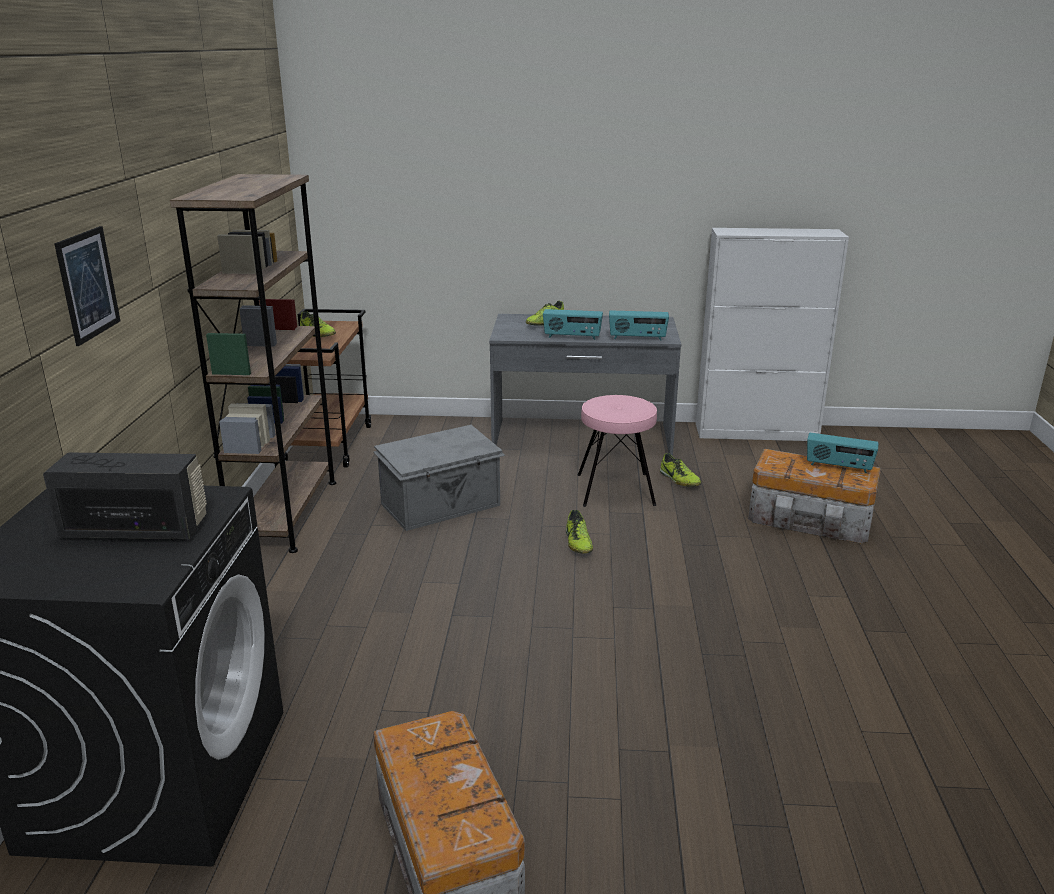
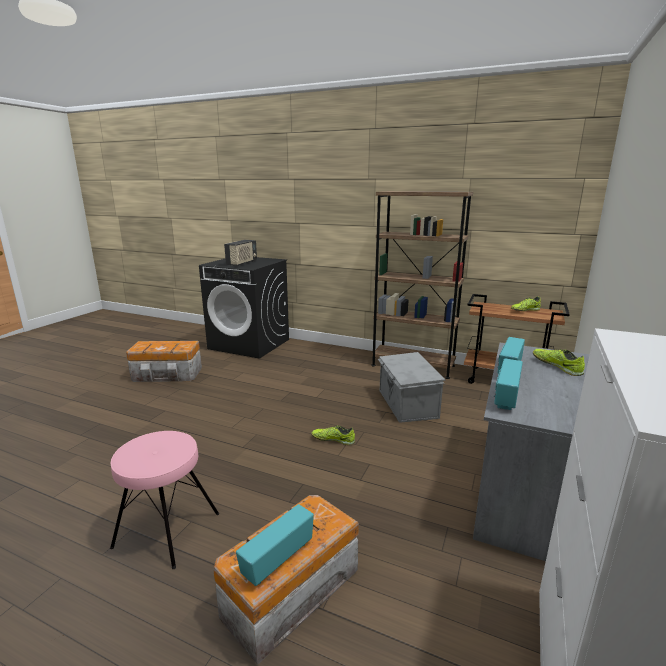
camera: 110 degrees right, 5 degrees down
(88, 284) = (327, 210): picture -> none
(615, 490) = (407, 477): pink stool -> pink stool (167, 529)
(679, 480) = (416, 524): shoe -> none

